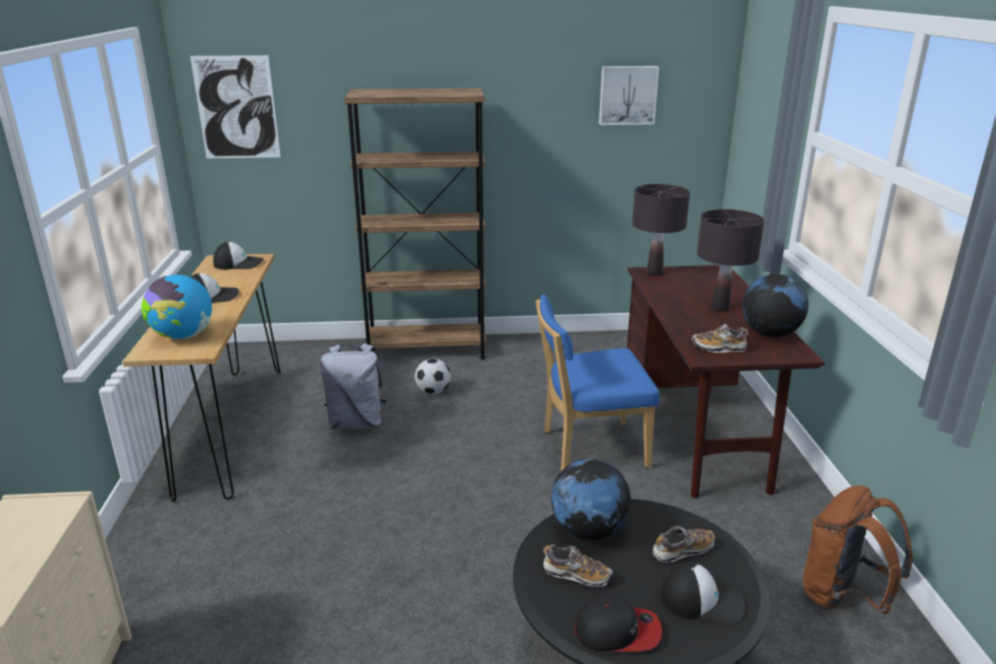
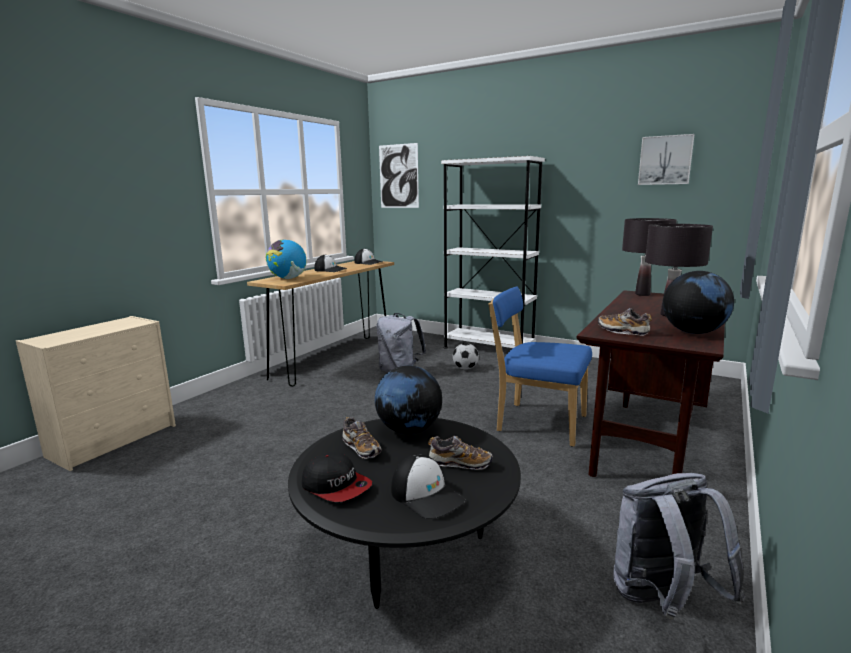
camera: 35 degrees right, 10 degrees down
(426, 349) = (488, 349): brown bookcase -> white bookcase
(842, 598) = (662, 601): brown backpack -> grey backpack

